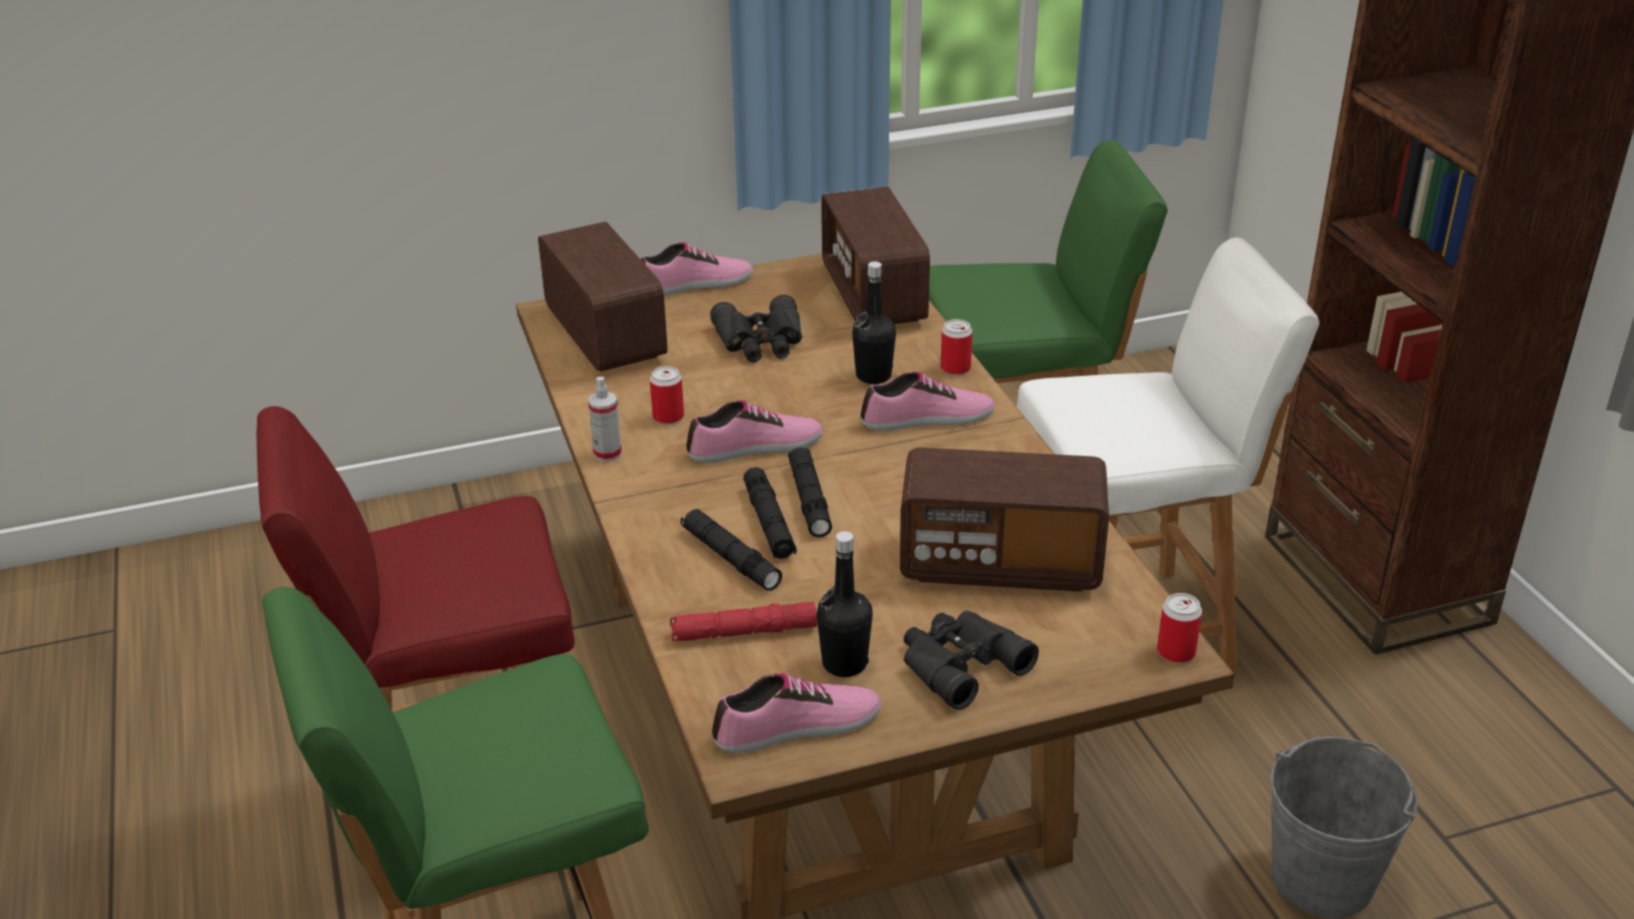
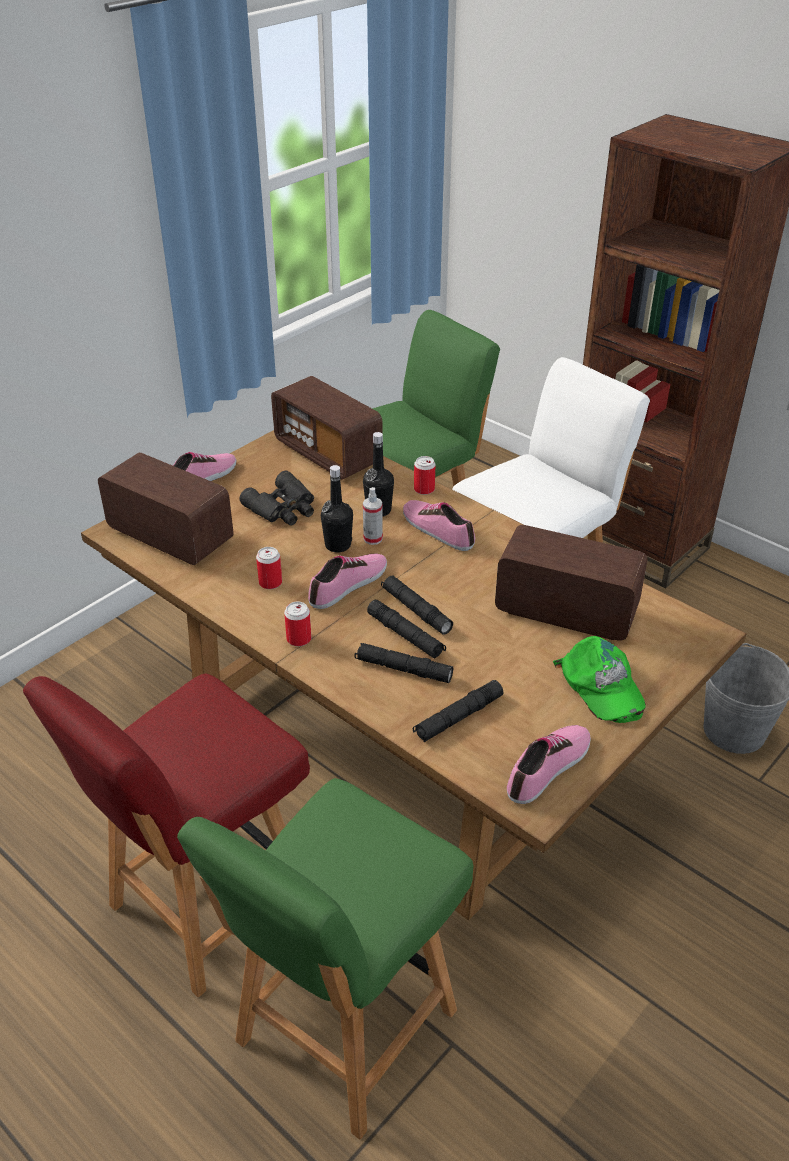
camera: 30 degrees left, 5 degrees up
(607, 454) = (253, 624): spray bottle -> spray bottle (373, 539)
(744, 632) = (458, 717): red flashlight -> black flashlight
(844, 663) = (537, 713): black bottle -> black bottle (338, 545)
(928, 419) = (438, 529): shoe -> shoe turned 90 degrees counterclockwise
(958, 663) = (601, 686): black binoculars -> green cap
(1000, 563) = (566, 611): radio -> radio turned 135 degrees counterclockwise
(1176, 652) = (707, 631): can -> can (299, 639)

